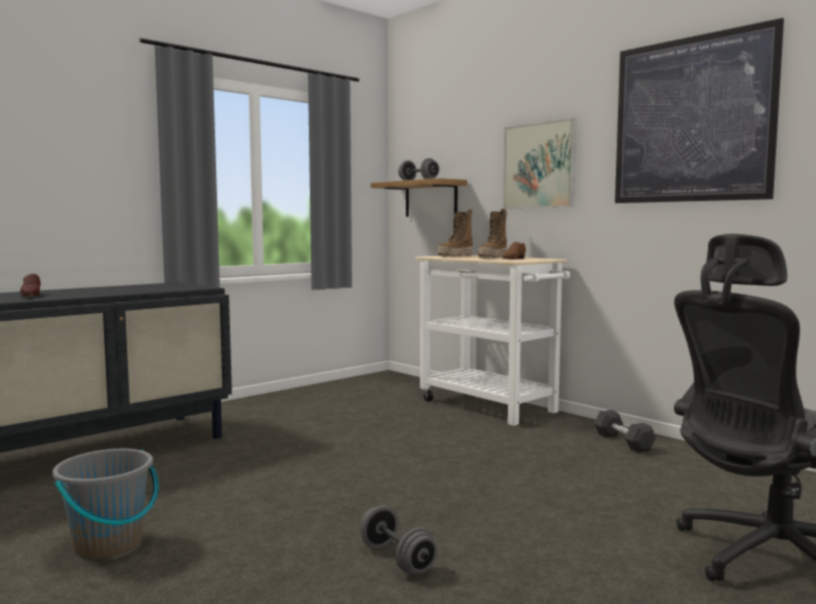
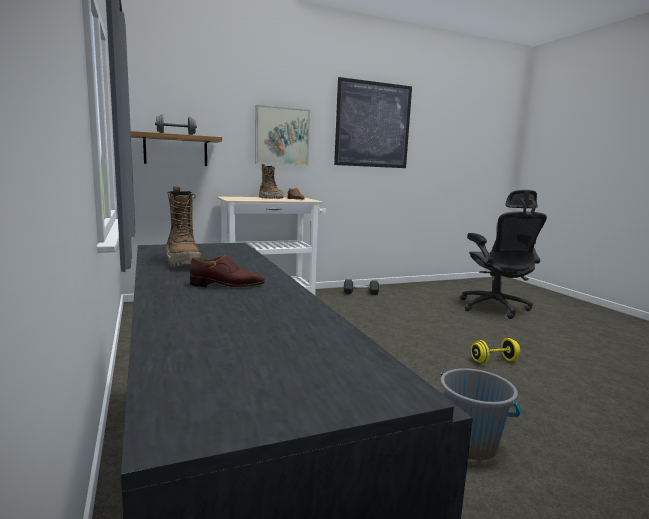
camera: 70 degrees left, 5 degrees up
(397, 559) = (494, 361): grey dumbbell -> yellow dumbbell
(455, 256) = (241, 198): boot -> boot (182, 262)

